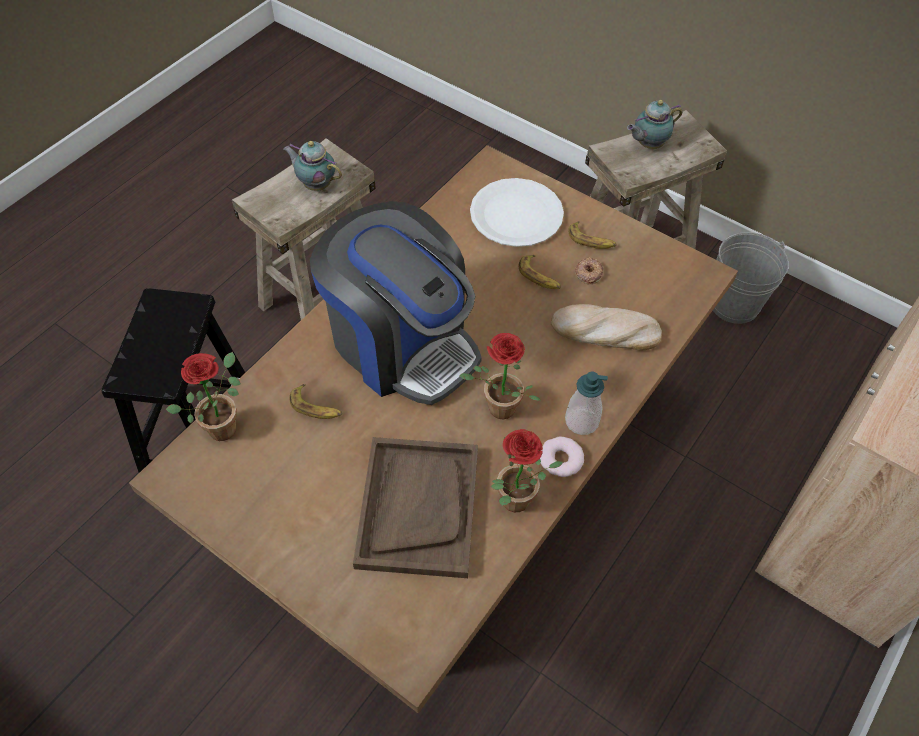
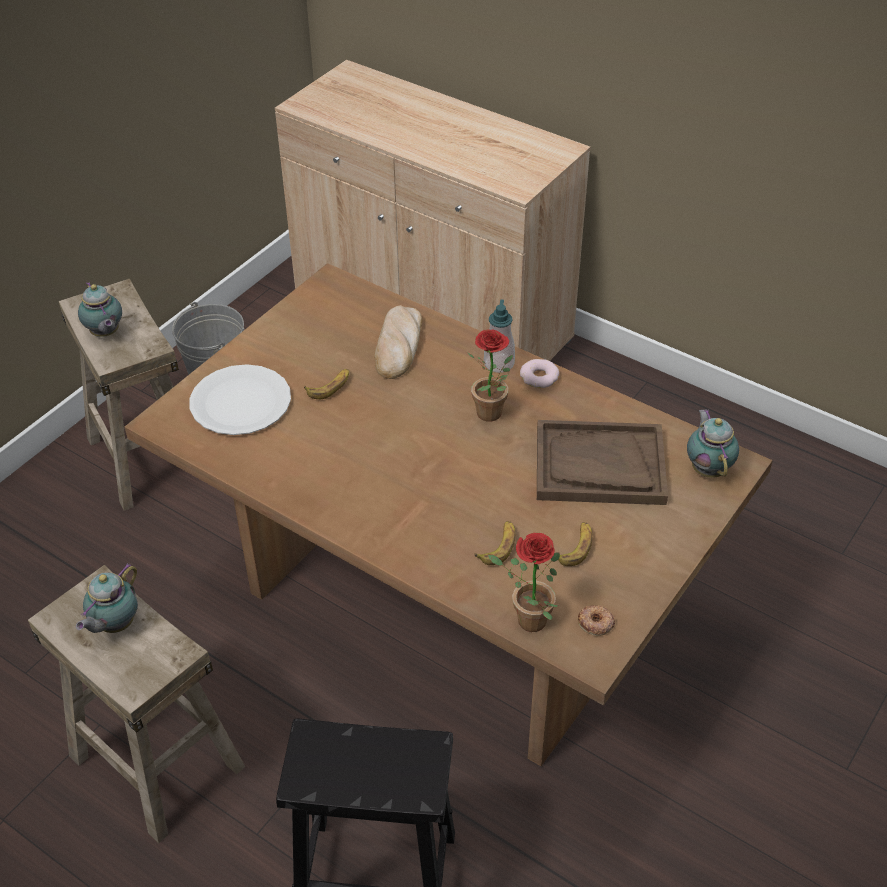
camera: 90 degrees left, 10 degrees down
(401, 343) = (415, 485): coffee machine -> none
(406, 624) = (708, 468): none -> teapot
(515, 505) = (588, 404): potted plant -> none
(588, 273) = (326, 353): donut -> donut (595, 623)
(591, 240) = (283, 350): banana -> banana (575, 547)

